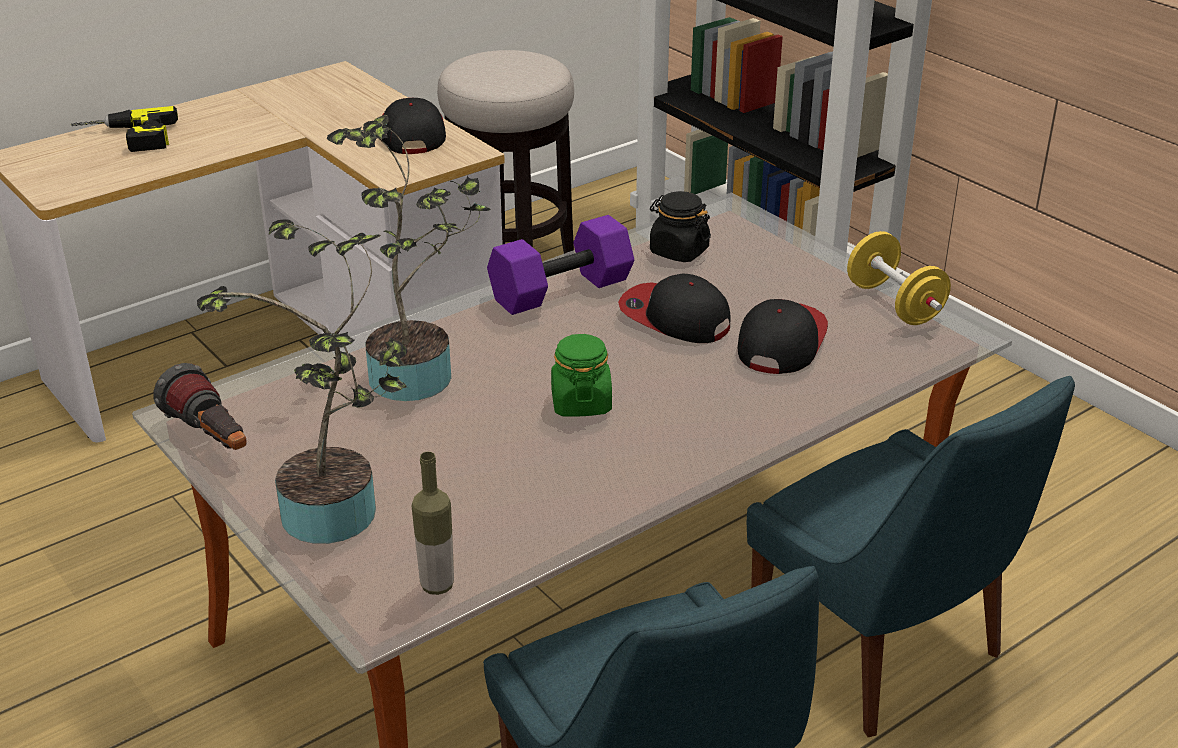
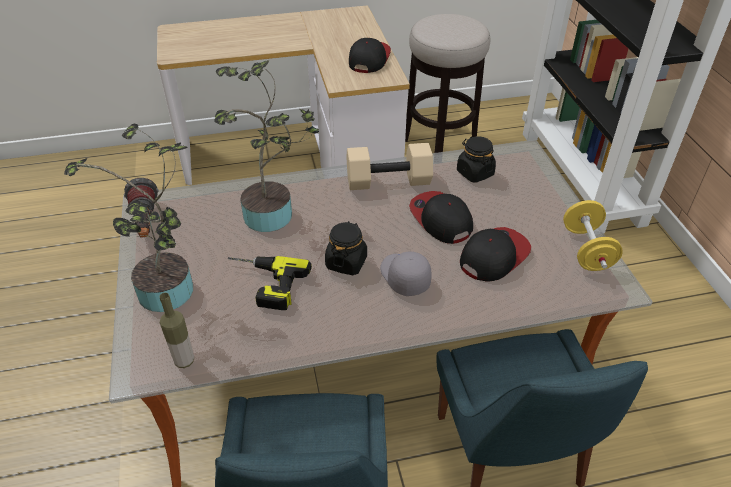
camera: 25 degrees right, 10 degrees up
(126, 139) = (226, 30): power drill -> power drill (263, 284)
(561, 289) = (389, 180): purple dumbbell -> beige dumbbell
(581, 403) = (346, 262): green jar -> black jar
(677, 398) = (403, 277): none -> grey cap

